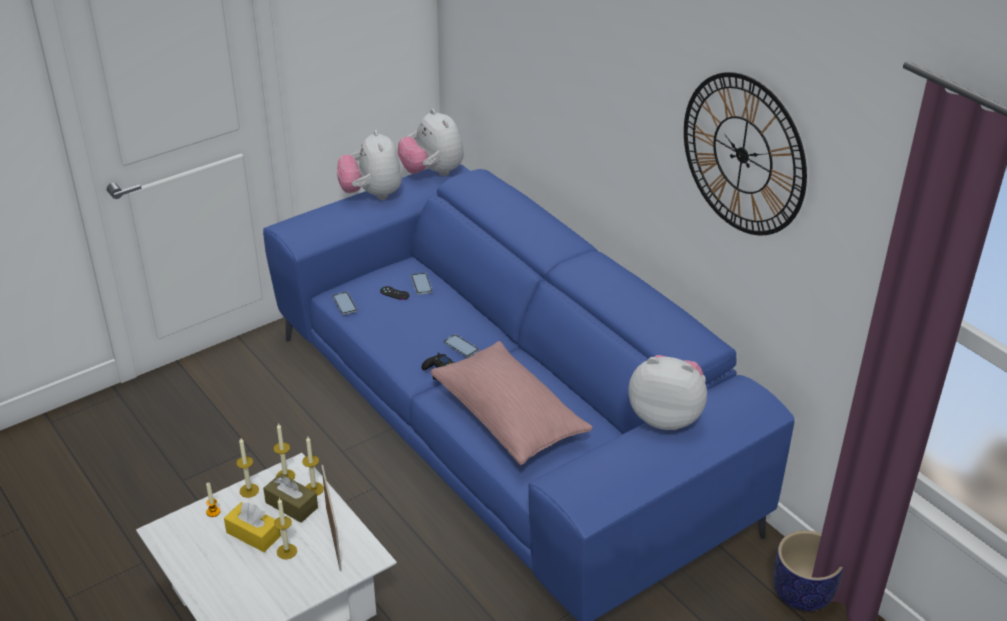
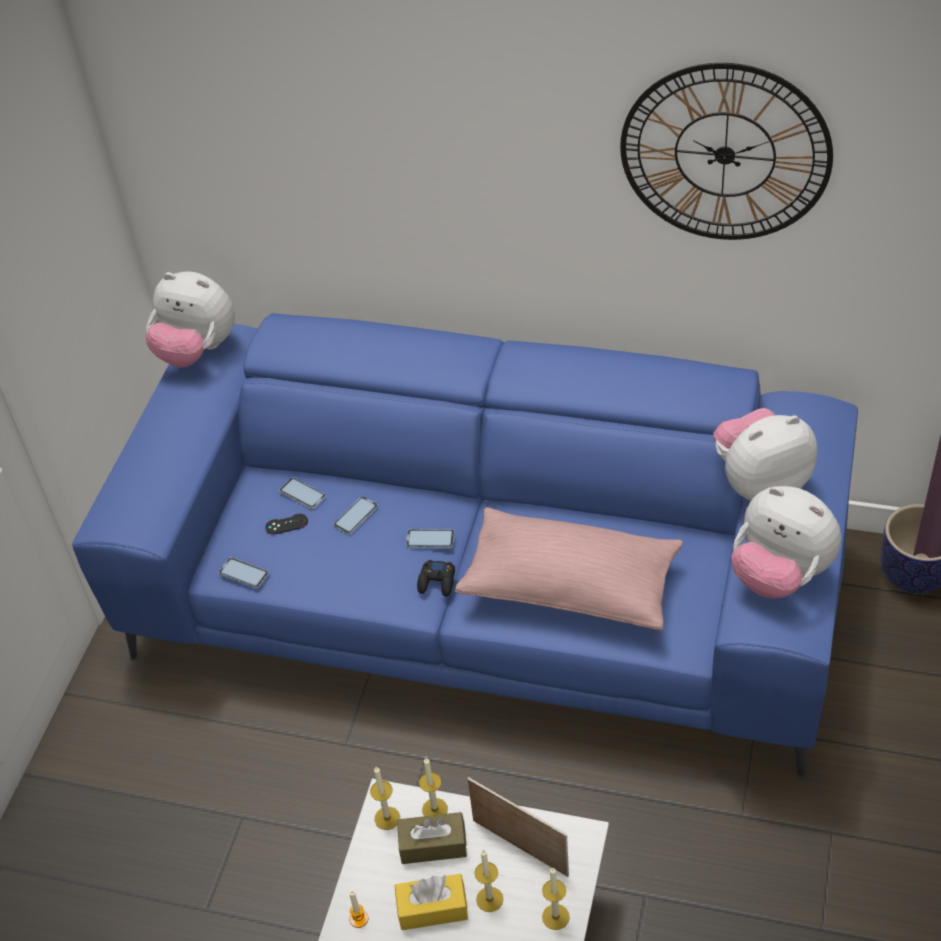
camera: 35 degrees left, 10 degrees up
(249, 490) = (368, 864): candle -> candle (555, 917)
(372, 194) = (160, 421): plush toy -> plush toy (780, 575)
(435, 311) = (356, 516): none -> phone

